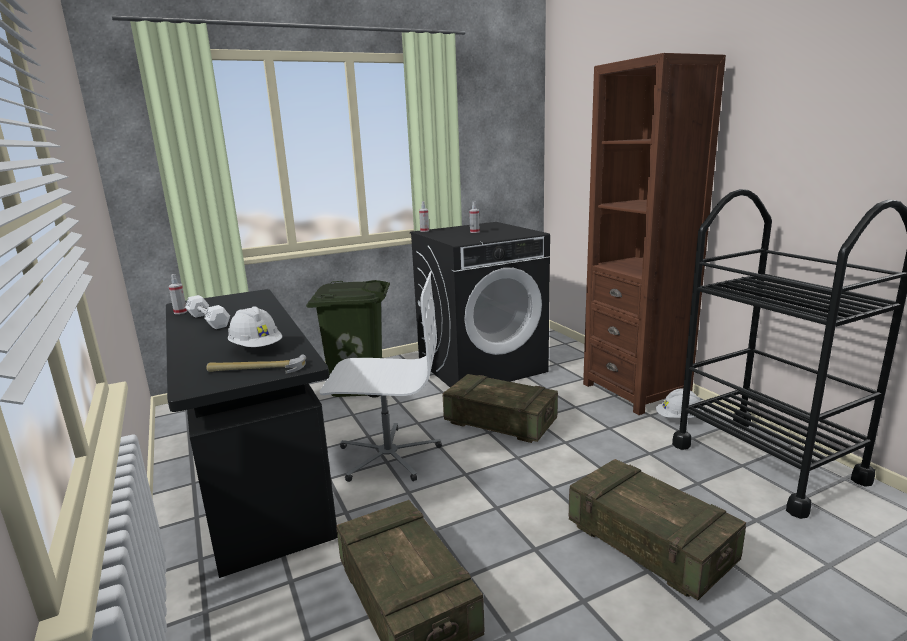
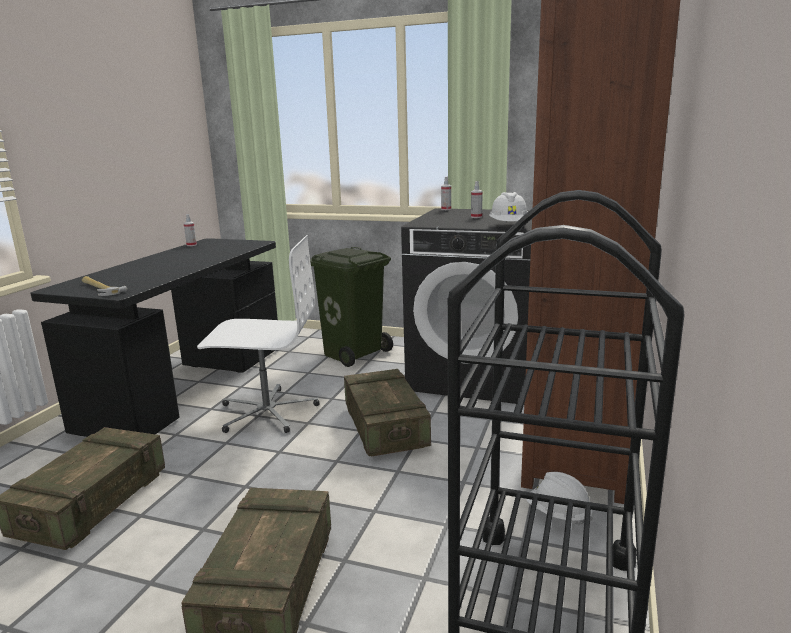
camera: 45 degrees right, 0 degrees up
(208, 320) = (183, 253): white dumbbell -> none
(256, 348) = (140, 277): white hard hat -> white hard hat (509, 226)
(388, 455) = (267, 412): white office chair -> white office chair turned 45 degrees counterclockwise

